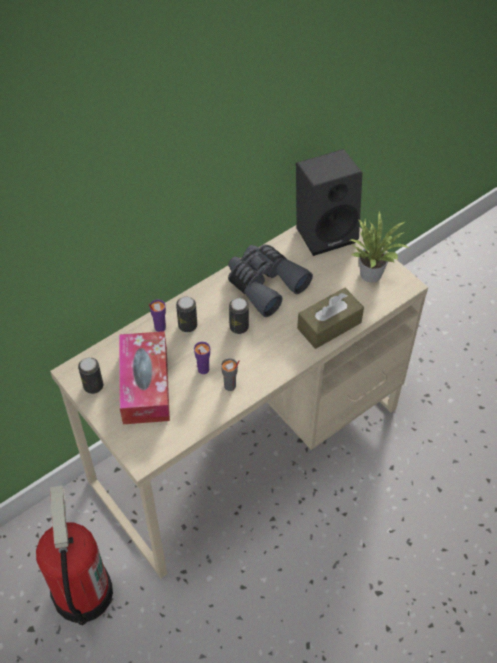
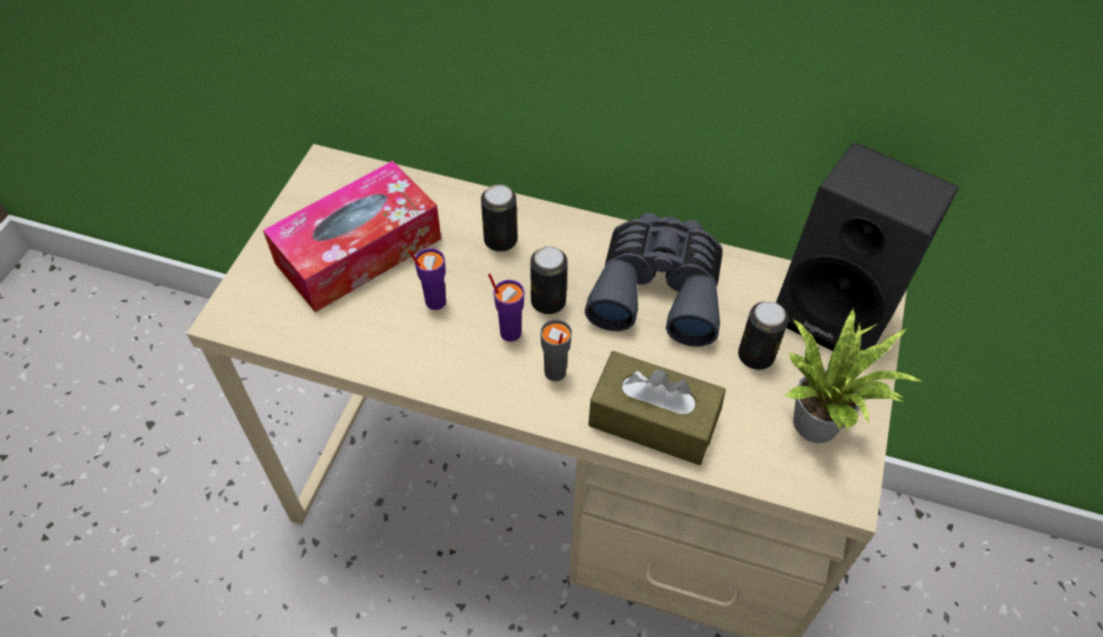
camera: 55 degrees right, 0 degrees up
(81, 593) = (223, 446): fire extinguisher -> none
(93, 386) = (318, 198): can -> can (756, 356)
(159, 327) = (471, 212): purple cup -> purple cup (510, 332)
(230, 386) = (429, 351): grey cup -> grey cup (555, 372)

